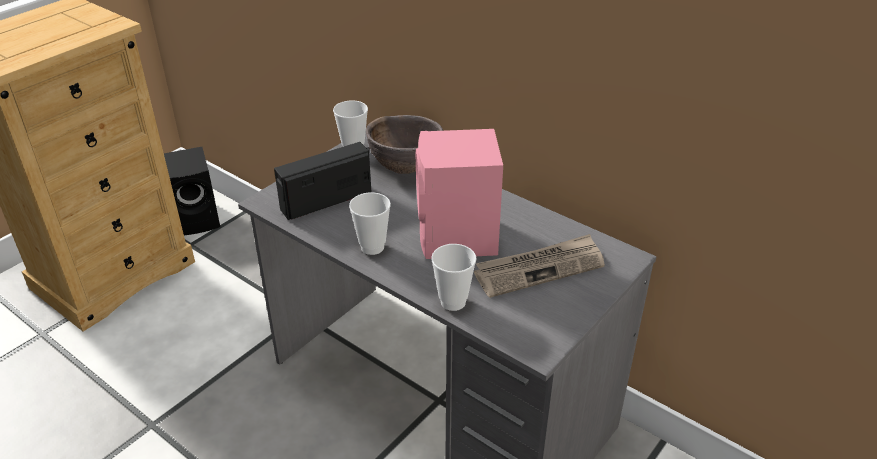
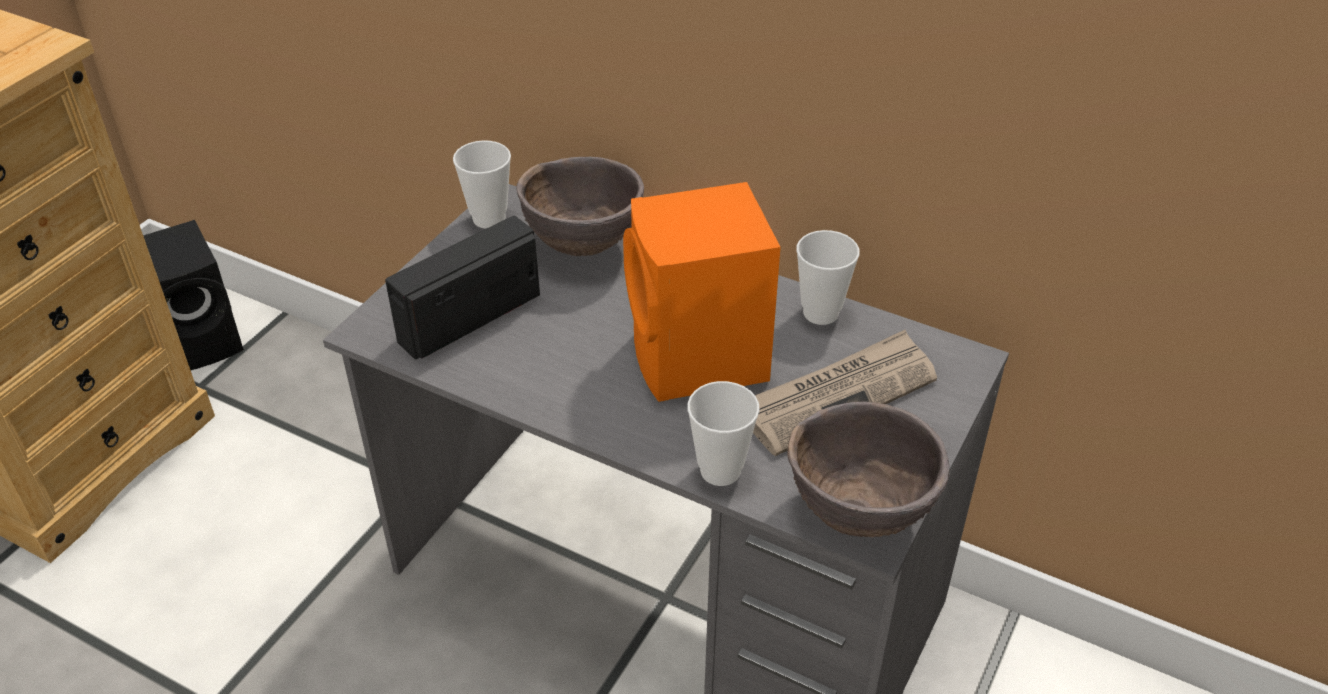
camera: 10 degrees left, 5 degrees up
(372, 247) = (567, 391): cup -> cup (820, 313)
(457, 239) = (699, 361): pink speaker -> orange speaker
(534, 337) = (860, 513): none -> brown bowl

